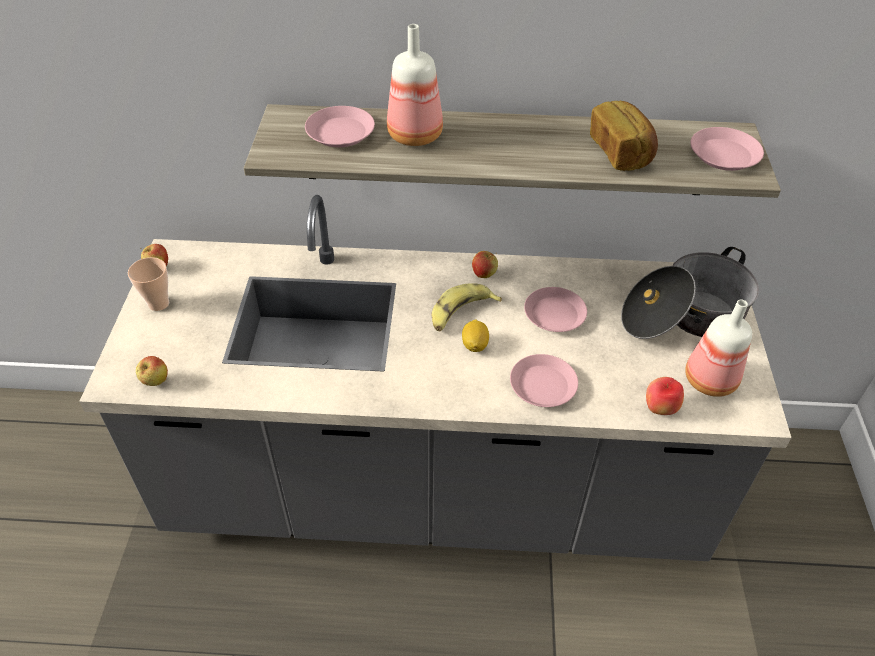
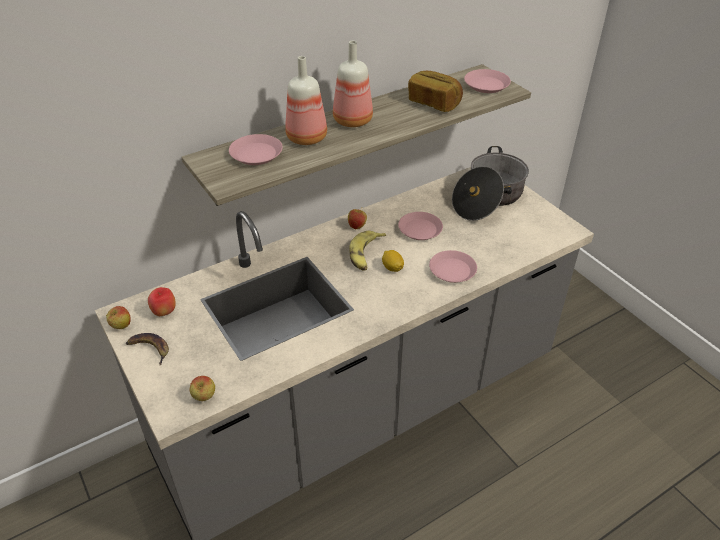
camera: 35 degrees left, 5 degrees down
(158, 303) = (149, 349): cup -> banana
(660, 408) = (522, 251): apple -> apple (164, 312)
(708, 380) = (531, 225): bottle -> bottle (351, 121)

